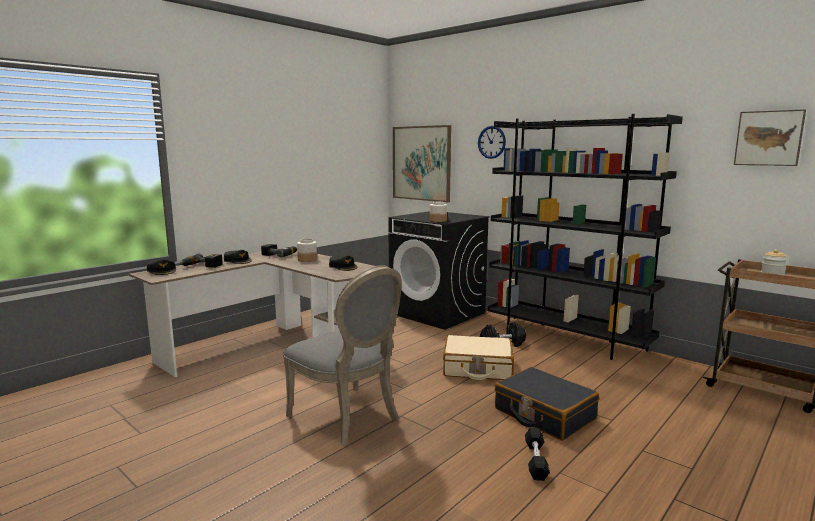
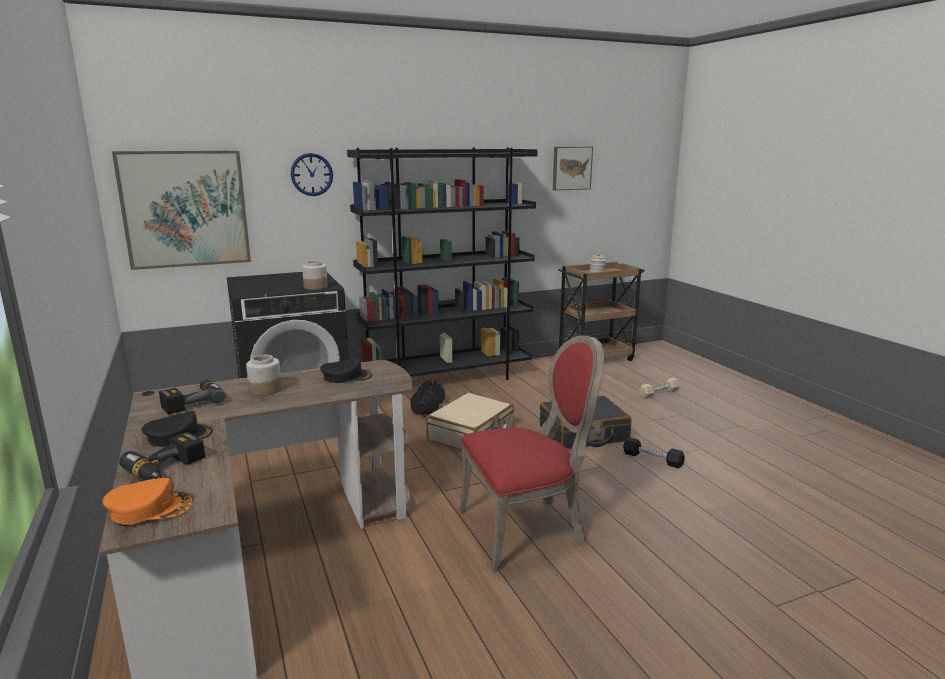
camera: 65 degrees left, 5 degrees up
(162, 271) = (150, 508): black cap -> orange cap
(348, 418) = (527, 529): grey chair -> red chair
(732, 445) = (659, 393): none -> beige dumbbell

